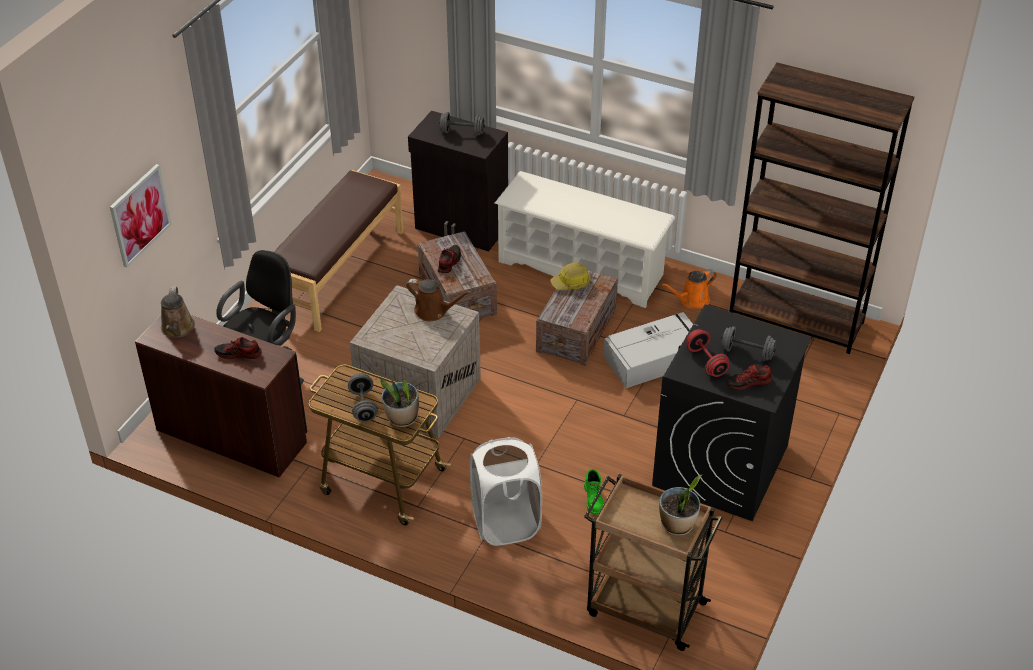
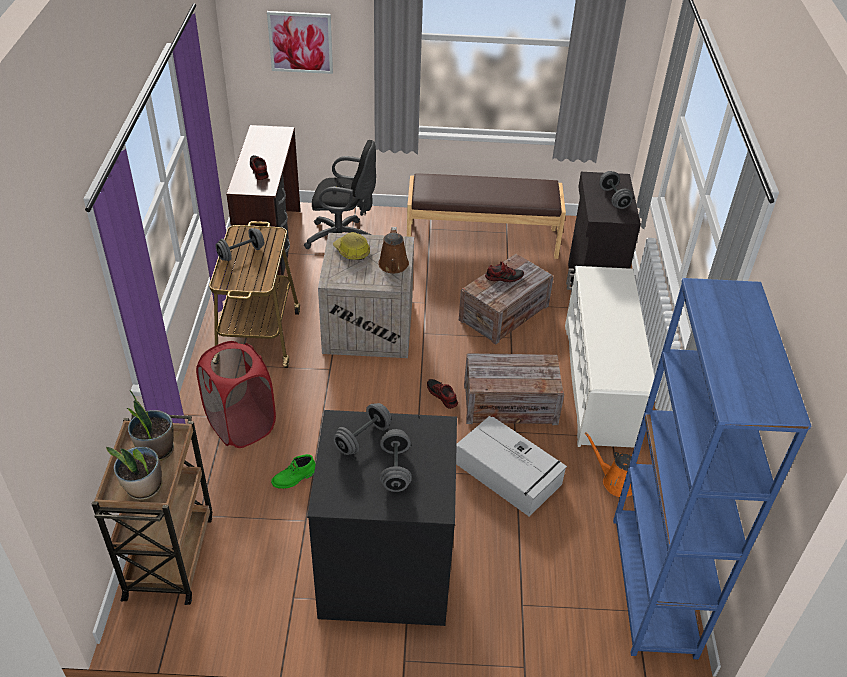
camera: 65 degrees right, 0 degrees up
(177, 329) = (272, 137): brown watering can -> none
(402, 418) = (236, 277): potted plant -> potted plant (156, 450)
(505, 523) = (241, 425): white laundry basket -> red laundry basket
(571, 283) = (532, 362): hard hat -> hard hat (352, 251)
(706, 362) = (362, 438): red dumbbell -> grey dumbbell
(748, 383) = (345, 482): shoe -> shoe (441, 396)
(796, 319) = (653, 586): brown bookcase -> blue bookcase

